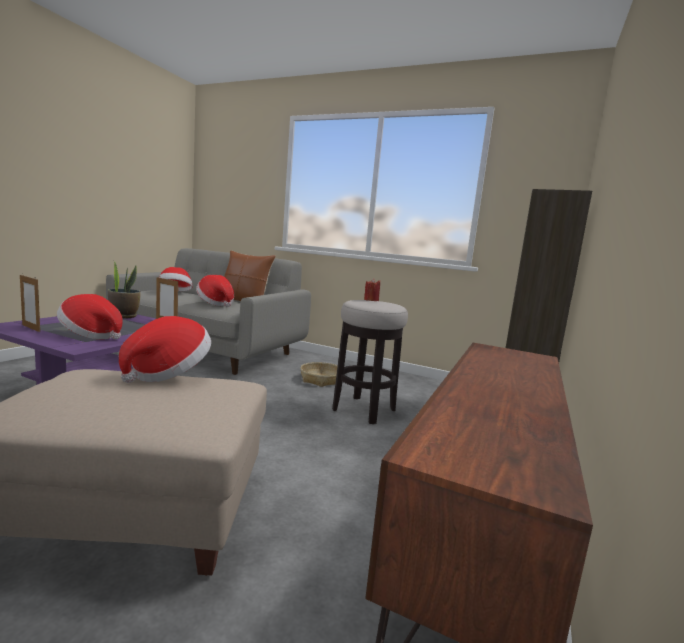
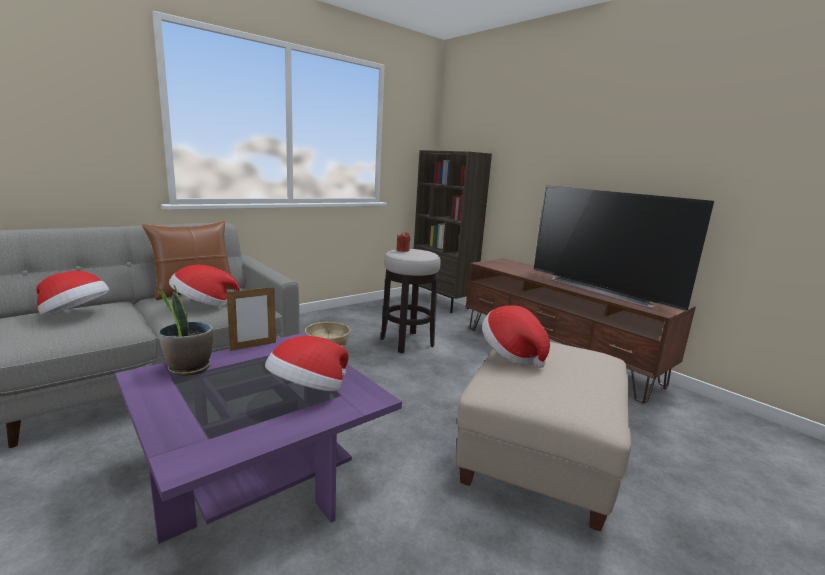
camera: 65 degrees left, 5 degrees up
(31, 328) = (230, 435): picture frame -> none
(500, 411) = (602, 290): none -> television

